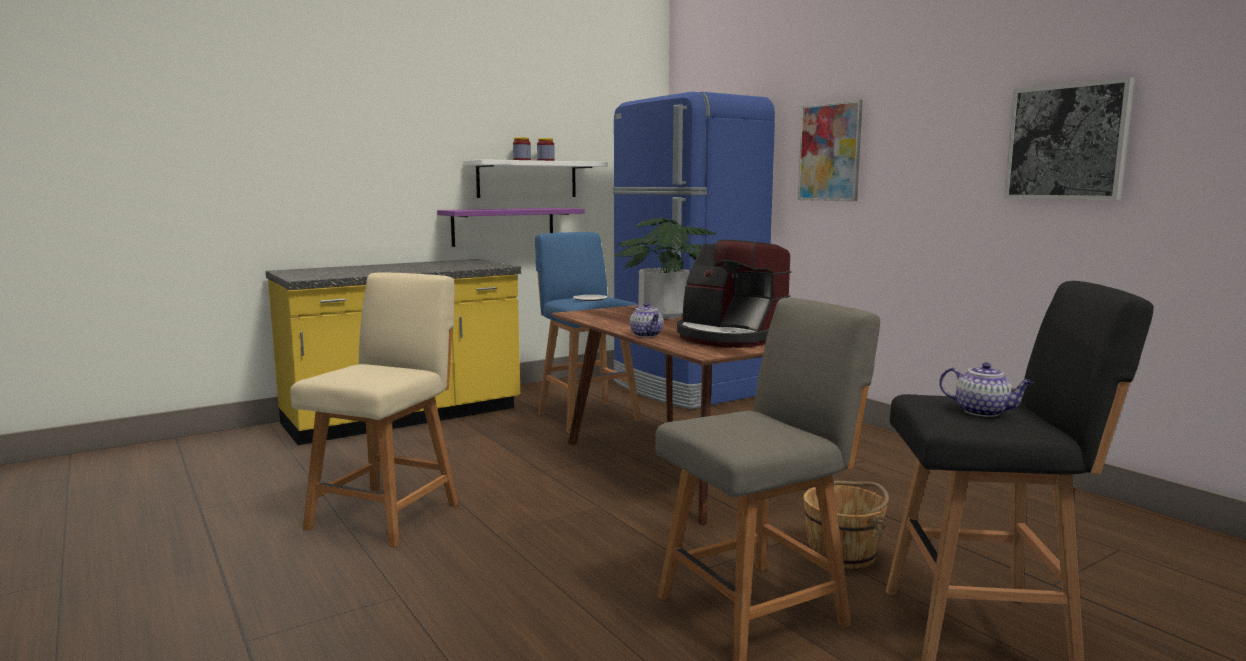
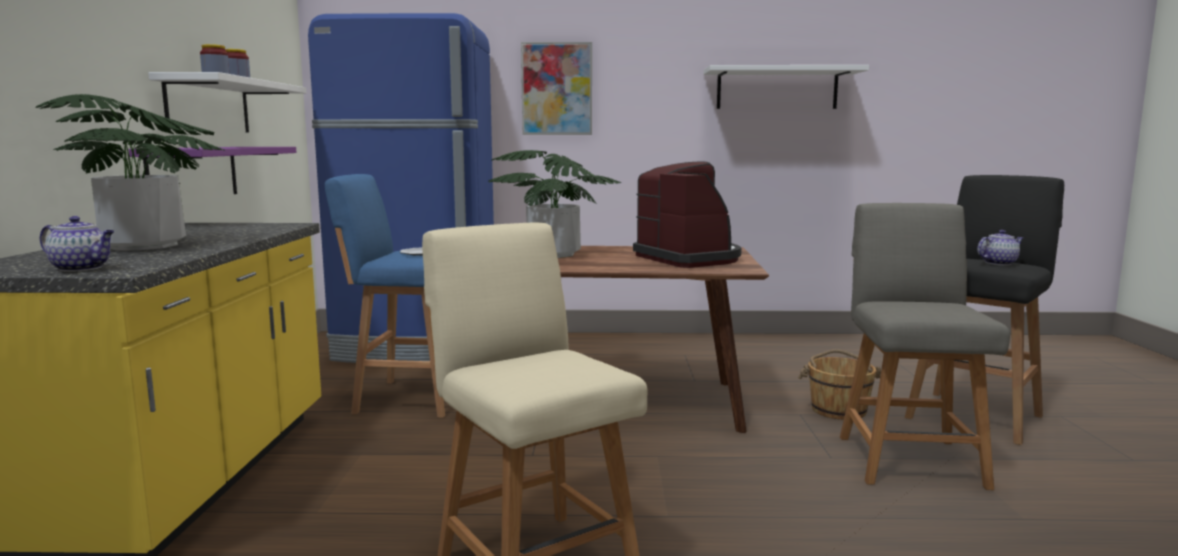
camera: 55 degrees left, 0 degrees up
(379, 269) = (144, 246): none -> potted plant
(647, 335) = (639, 268): teapot -> teapot (82, 268)
(729, 337) = (689, 258): coffee machine -> coffee machine turned 105 degrees counterclockwise
(1067, 142) = (777, 89): picture -> white shelf

